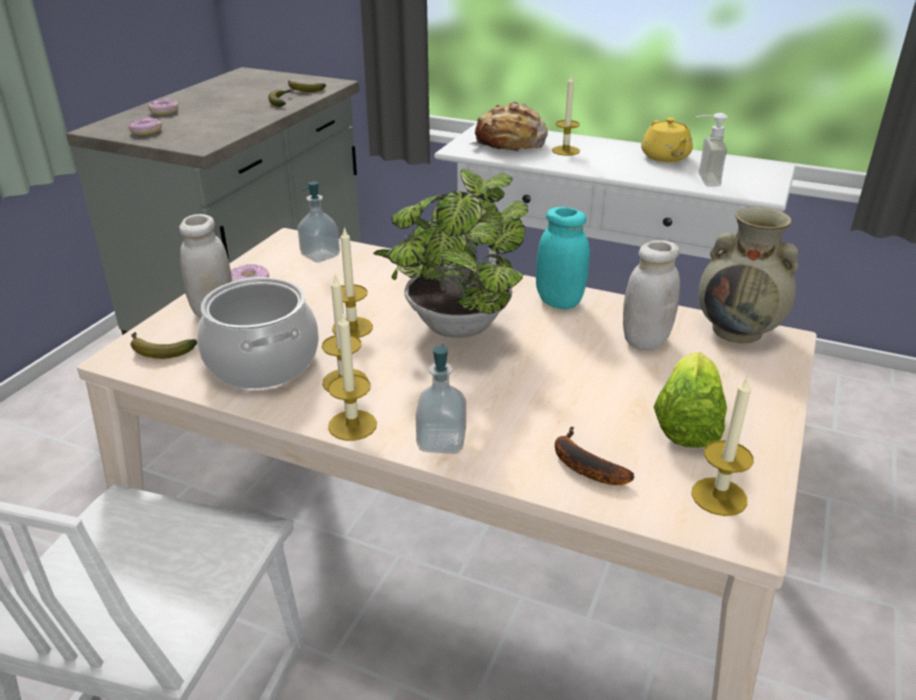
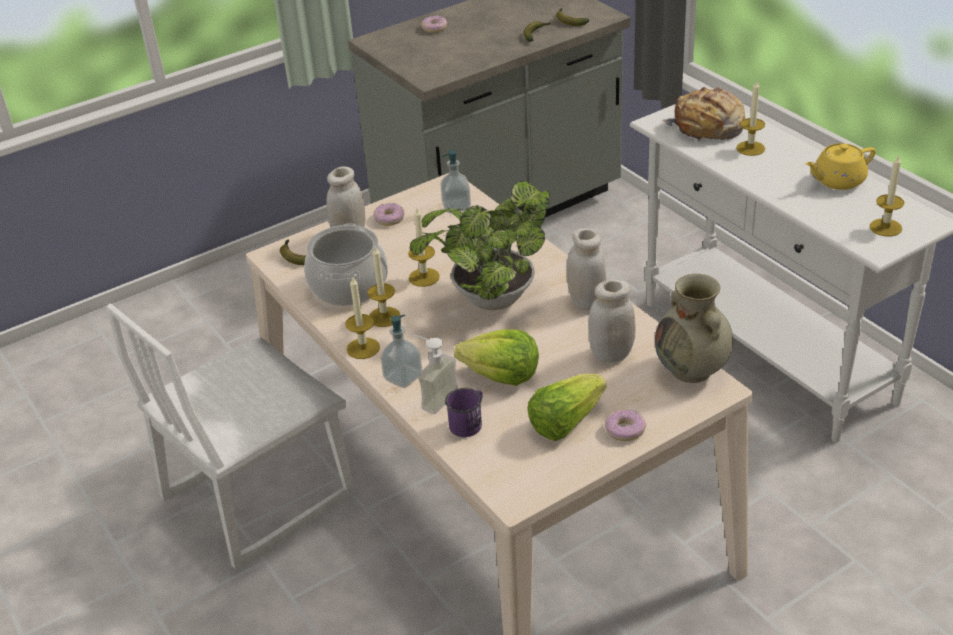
camera: 35 degrees right, 5 degrees up
(146, 131) = (403, 51): donut -> donut (624, 430)
(558, 399) = (501, 375): none -> lettuce
(559, 301) = (586, 301): turquoise jar -> white jar
(582, 465) = (469, 423): banana -> purple mug
(665, 157) = (837, 181): yellow teapot -> yellow teapot turned 45 degrees clockwise
(701, 180) = (836, 217): soap dispenser -> soap dispenser (433, 397)
(719, 496) = (527, 472): candle -> candle (885, 227)

